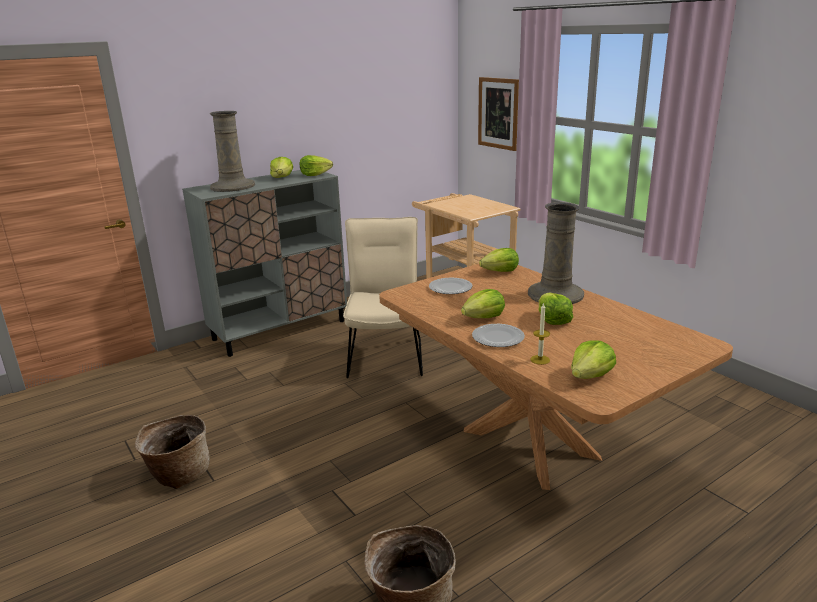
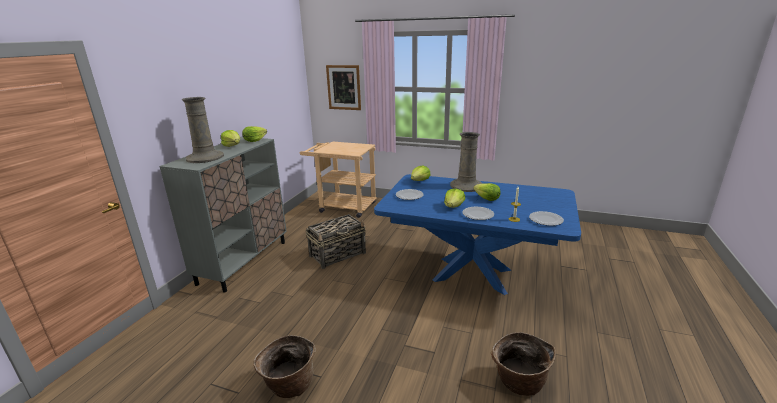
camera: 35 degrees left, 0 degrees up
(386, 354) = (338, 254): beige chair -> basket
(529, 442) = (471, 274): brown dining table -> blue dining table
(590, 376) = (546, 220): lettuce -> plate

